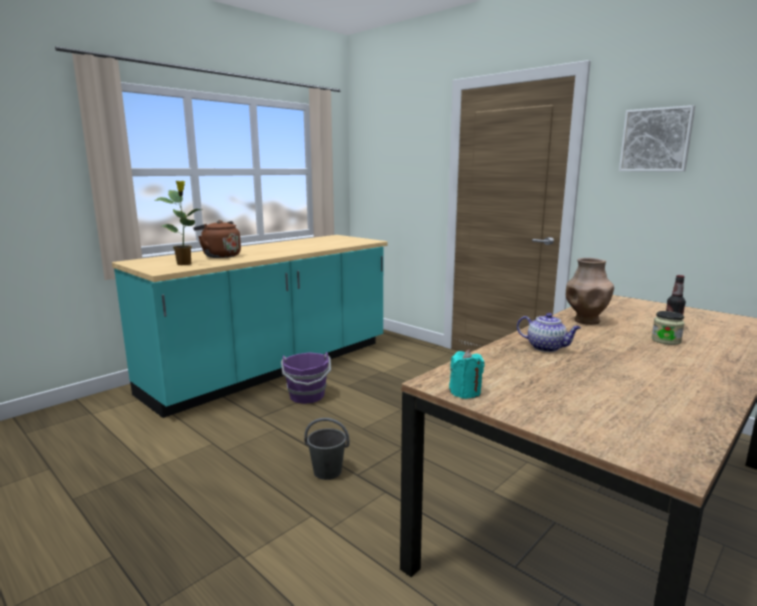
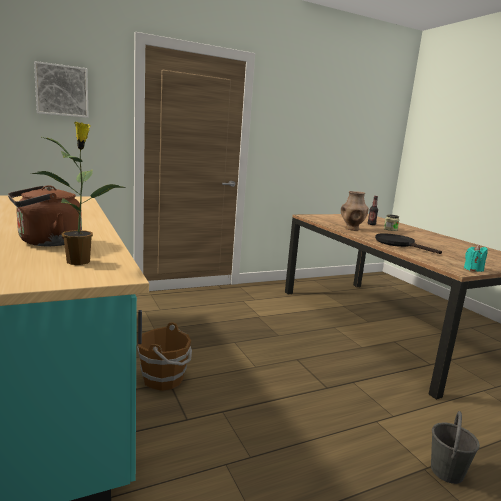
camera: 70 degrees left, 0 degrees up
(307, 396) = (164, 379): purple bucket -> brown bucket
(327, 471) = (317, 400): grey bucket -> grey bucket (446, 472)
(546, 348) = (399, 244): teapot -> black frying pan
(656, 140) = (292, 116): picture -> picture (62, 90)

